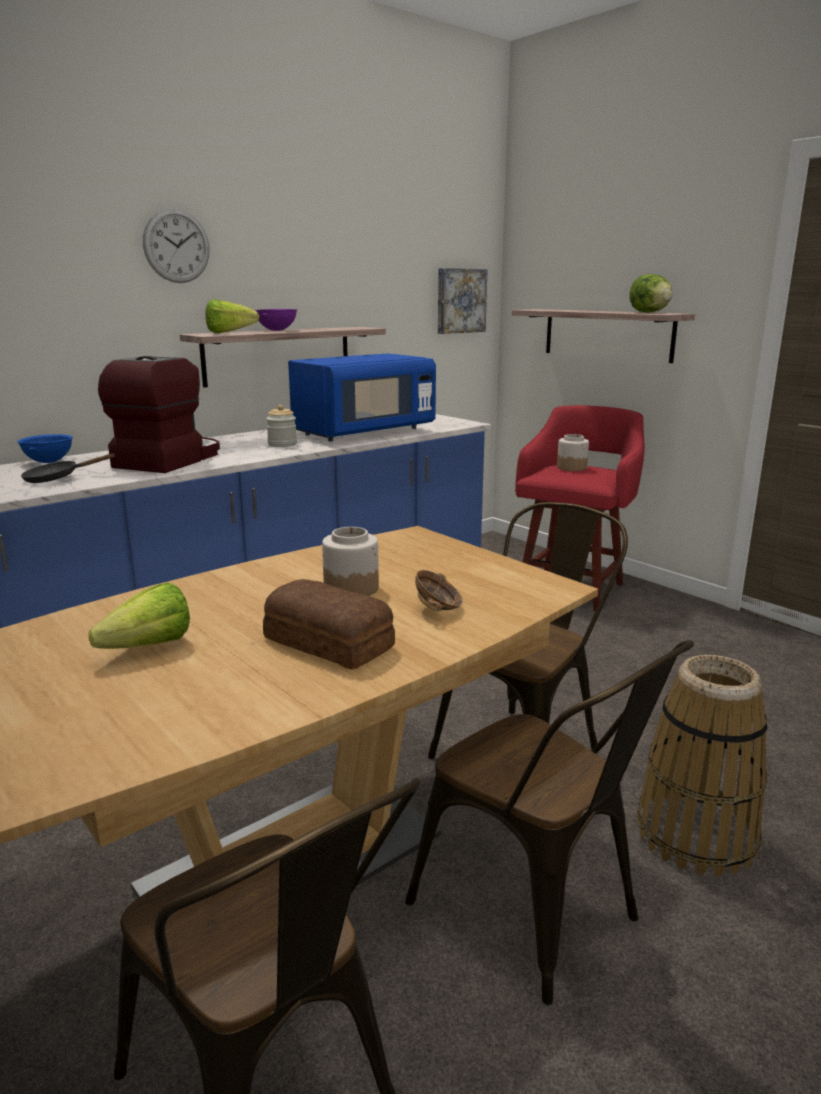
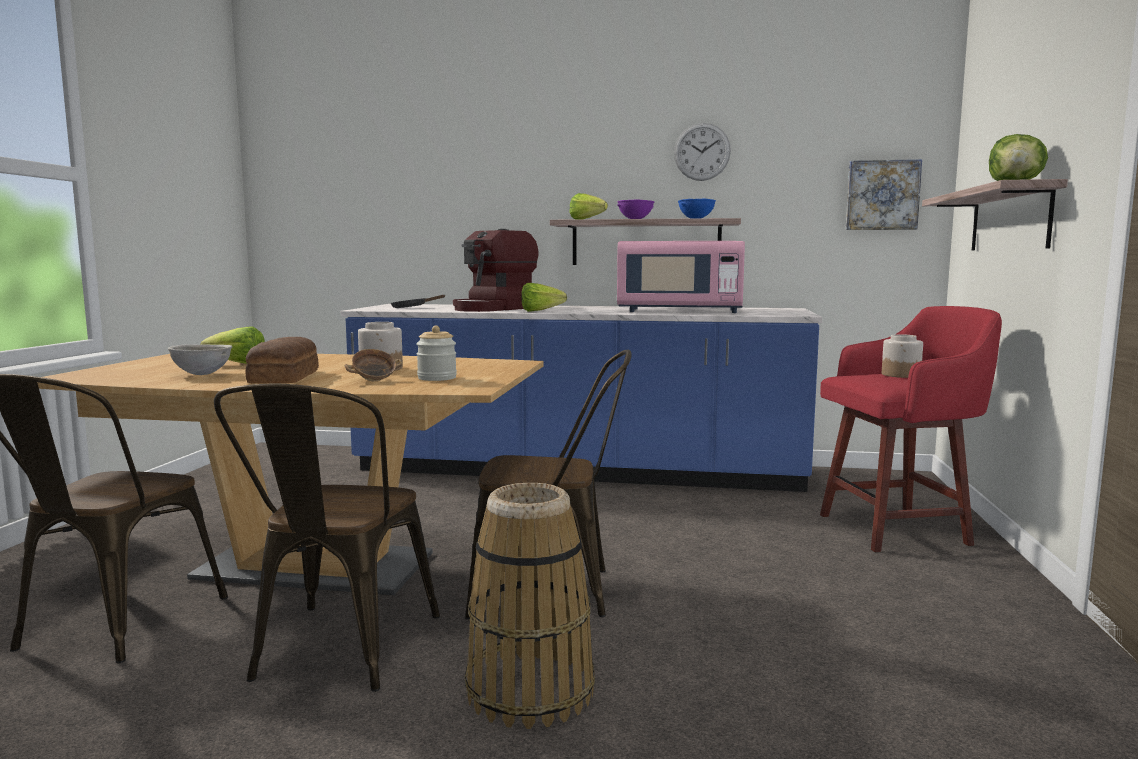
camera: 50 degrees right, 10 degrees down
(48, 462) = (441, 305): blue bowl -> blue bowl (695, 219)
(168, 460) = (494, 308): coffee machine -> coffee machine turned 150 degrees clockwise
(176, 246) = (561, 154): wall clock -> wall clock (702, 152)
(206, 683) = (202, 374): none -> grey bowl
(251, 455) = (544, 311): none -> lettuce
(282, 444) = (591, 310): jar -> jar (437, 378)
(364, 432) = (679, 311): blue microwave -> pink microwave

